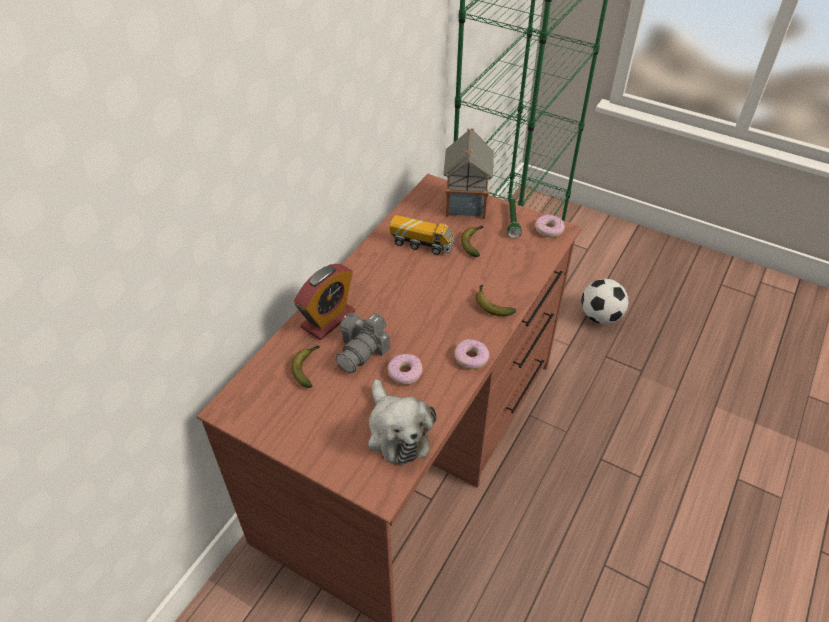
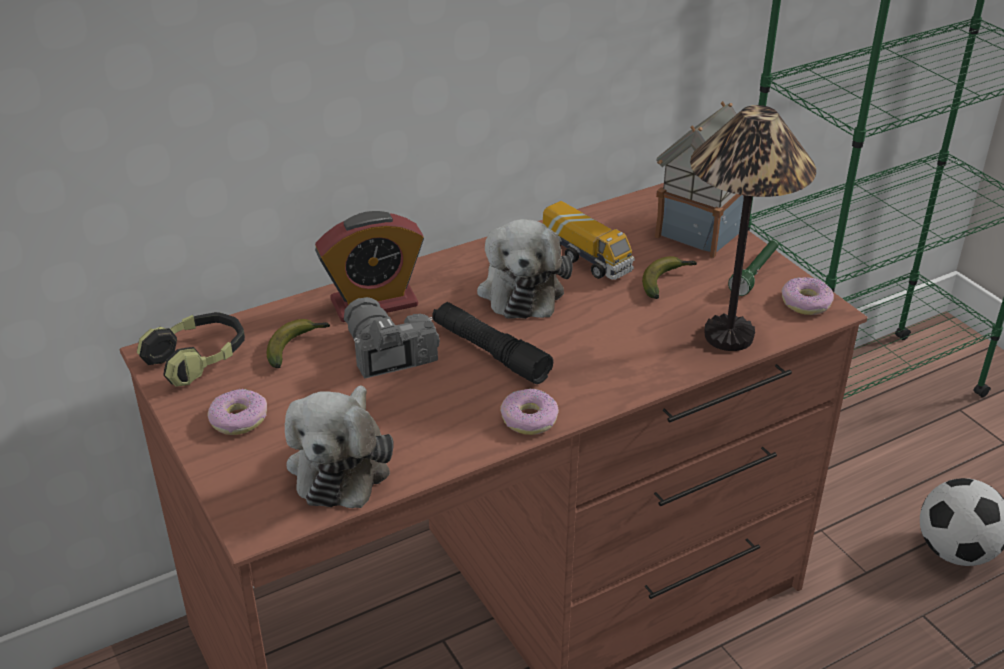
camera: 30 degrees right, 10 degrees down
(255, 402) = (198, 359): none -> headphones
(362, 350) = (386, 354): camera -> camera turned 90 degrees clockwise
(402, 277) = (521, 289): none -> plush toy
(405, 373) = (418, 401): donut -> donut (238, 419)
(418, 325) = (490, 352): none -> black flashlight
(491, 304) = (621, 365): banana -> none
(529, 265) = (729, 337): none -> table lamp

